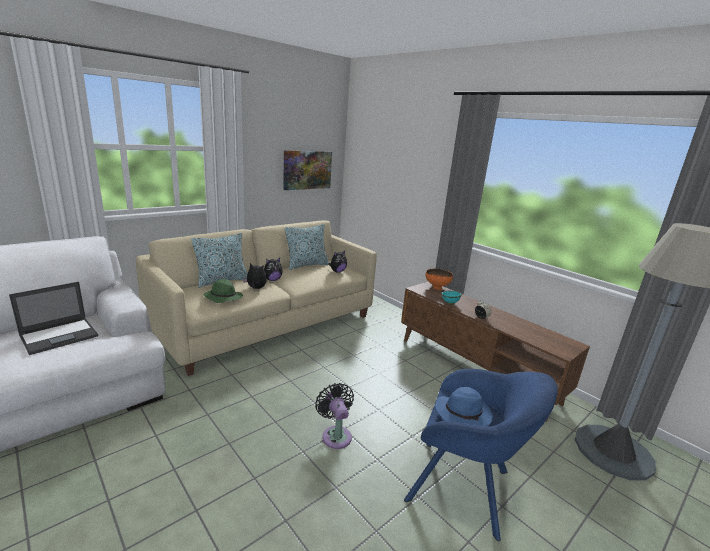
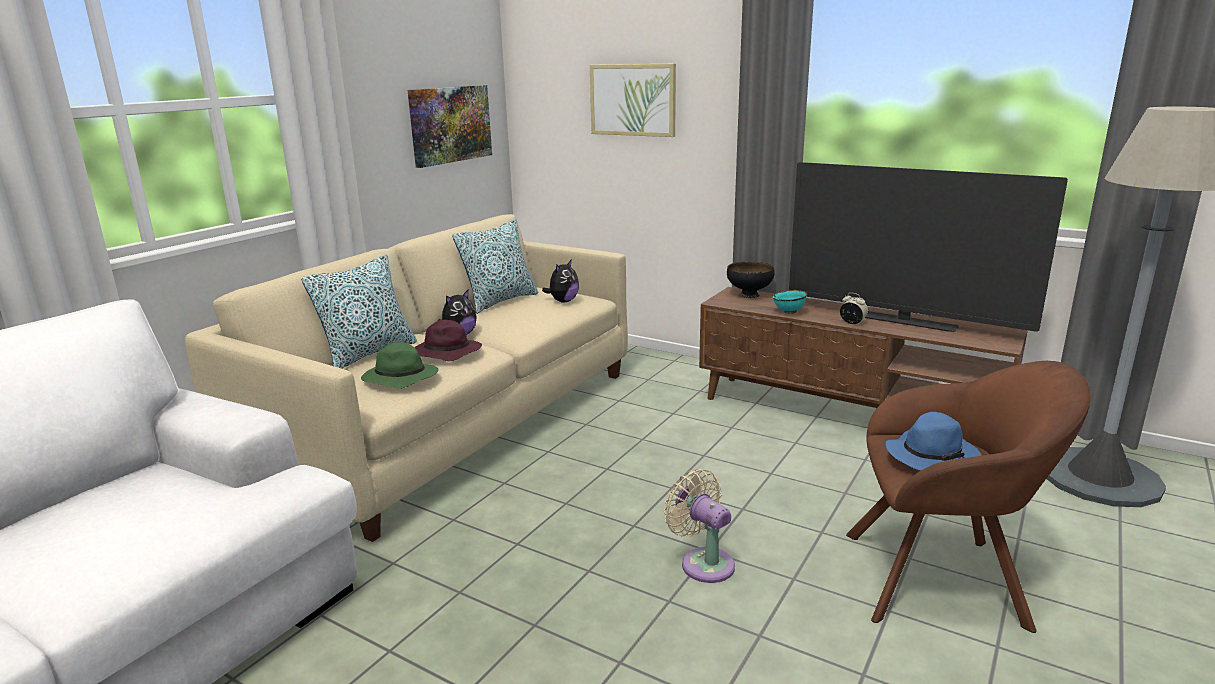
camera: 15 degrees left, 0 degrees up
(60, 336) = (138, 506): laptop -> none
(256, 288) = (446, 353): plush toy -> purple hat
(335, 435) = (703, 562): black fan -> beige fan
(401, 169) = (633, 100): none -> picture
(437, 288) = (749, 294): orange bowl -> black bowl
(465, 488) = (944, 579): blue armchair -> brown armchair
(513, 323) = (903, 321): none -> television

